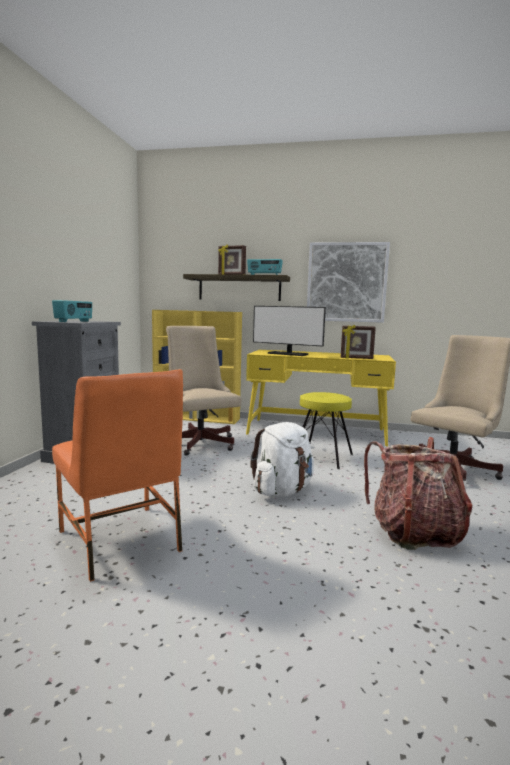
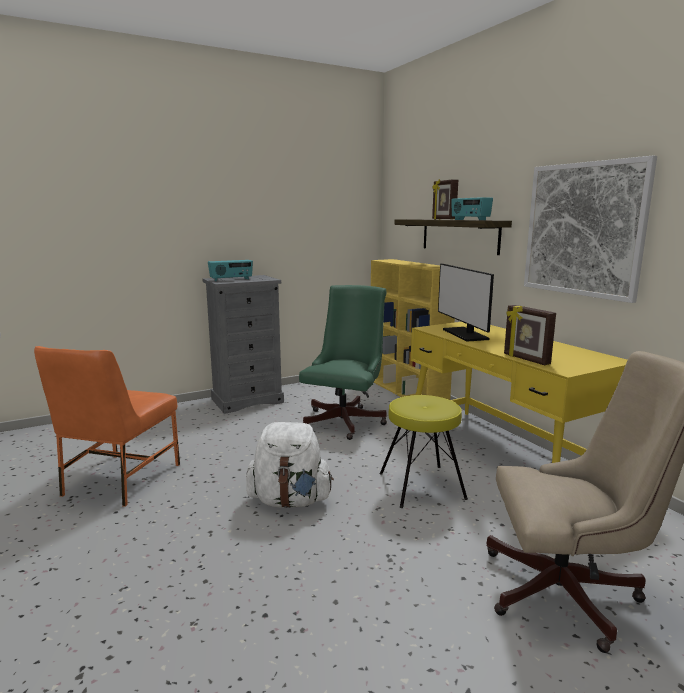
camera: 50 degrees right, 5 degrees up
(199, 442) = (346, 420): beige office chair -> green office chair
(414, 532) = (284, 613): backpack -> none

